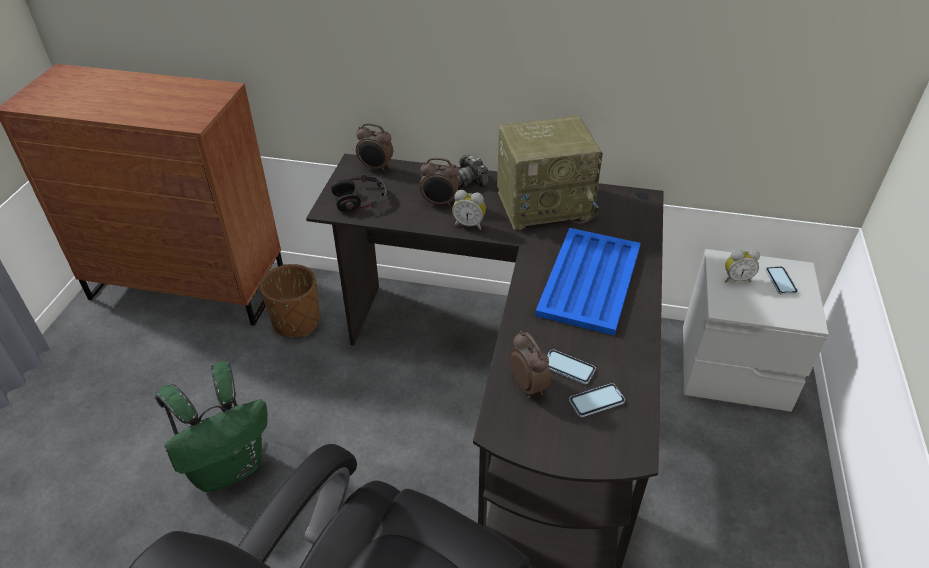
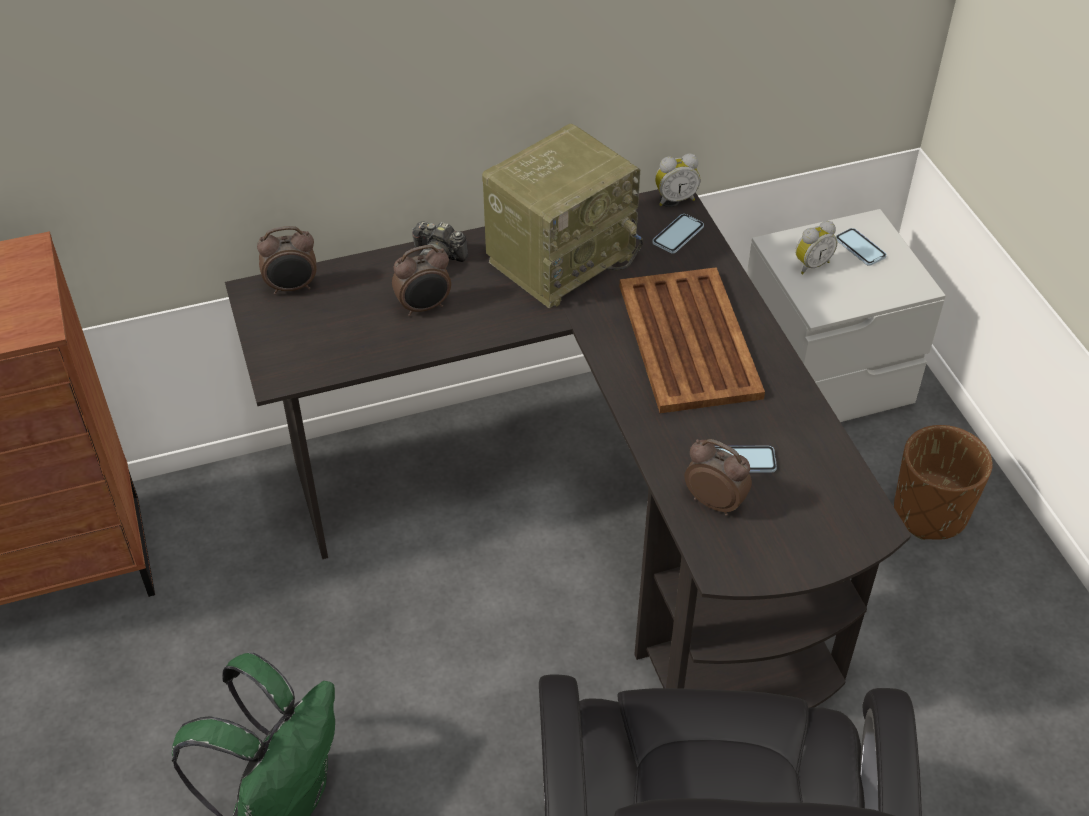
camera: 30 degrees left, 5 degrees up
(296, 322) = (217, 562): brown planter -> brown planter (930, 513)
(360, 199) = (311, 344): headphones -> none
(469, 224) = (487, 323): alarm clock -> alarm clock (675, 199)
(590, 279) = (689, 339): blue tray -> brown tray
(596, 401) = (799, 486): phone -> phone (678, 235)

